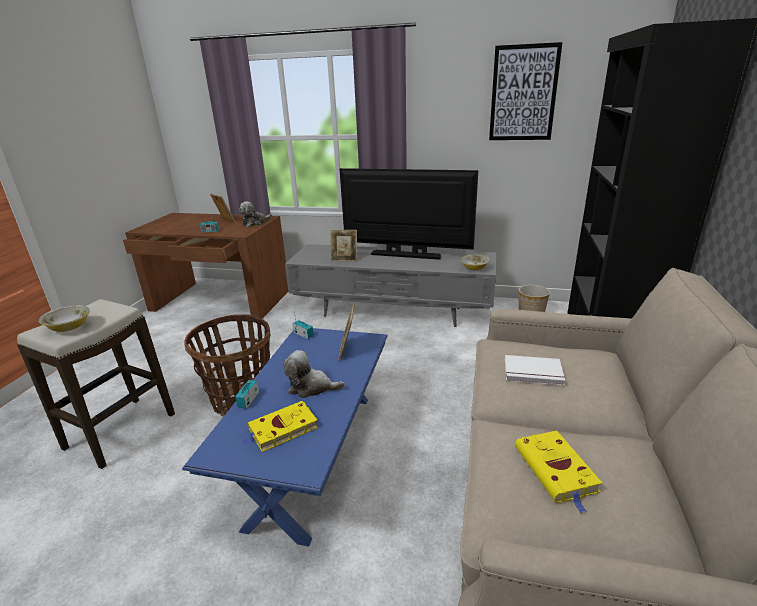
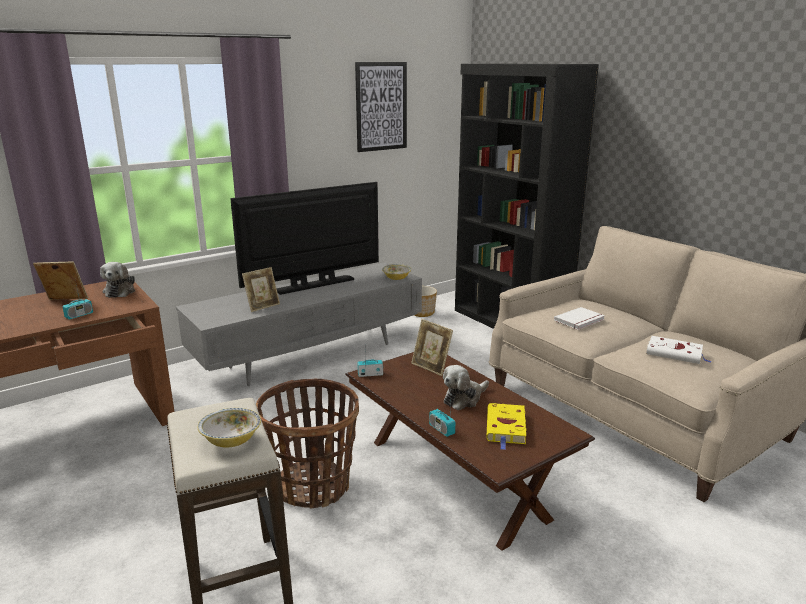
camera: 50 degrees left, 5 degrees down
(314, 455) = (456, 478): blue coffee table -> brown coffee table
(556, 471) = (675, 354): yellow book -> white book

